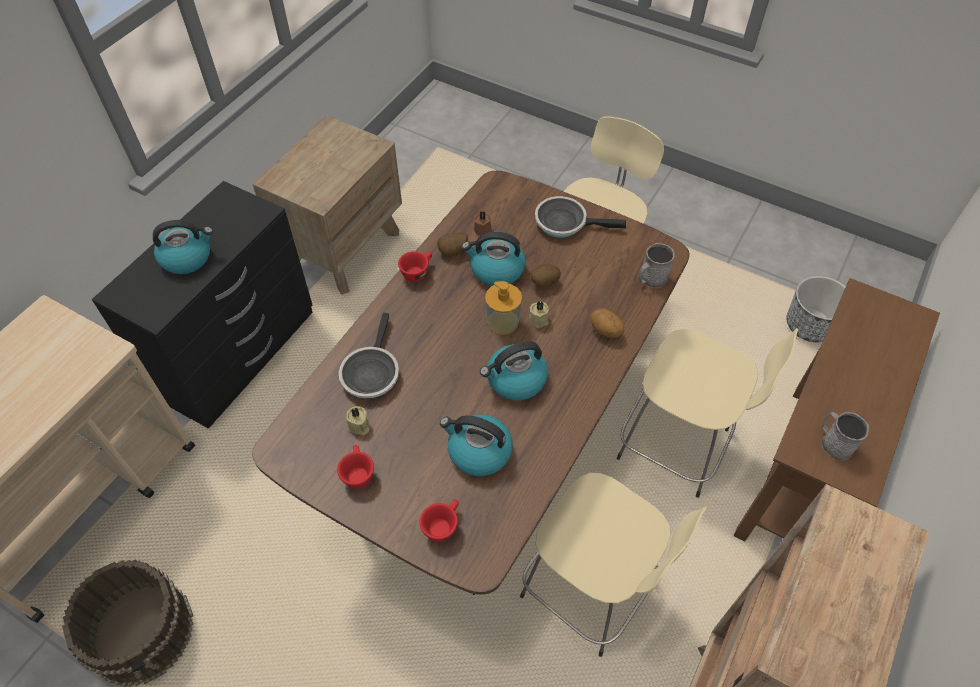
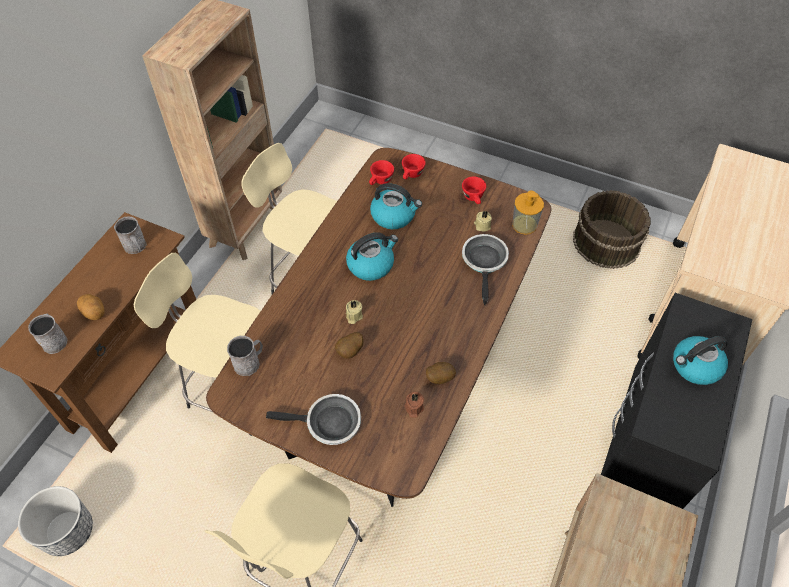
camera: 175 degrees right, 0 degrees up
(417, 272) = (469, 354): red cup -> red cup (380, 181)
(496, 270) = (395, 362): kettle -> none
(503, 322) = (385, 311): soap dispenser -> soap dispenser (524, 224)
(605, 331) = (297, 309): potato -> potato (94, 313)
(878, 328) = (54, 339): none -> grey mug

